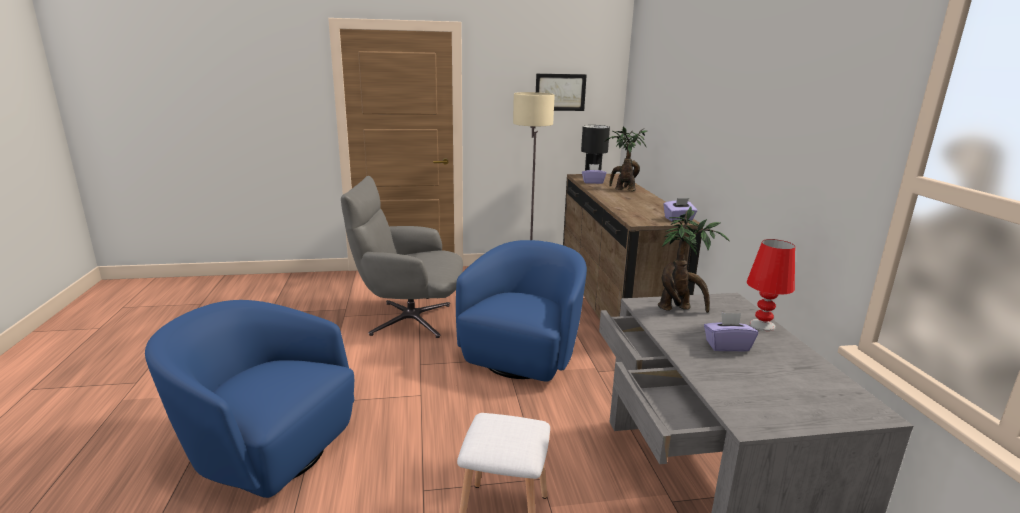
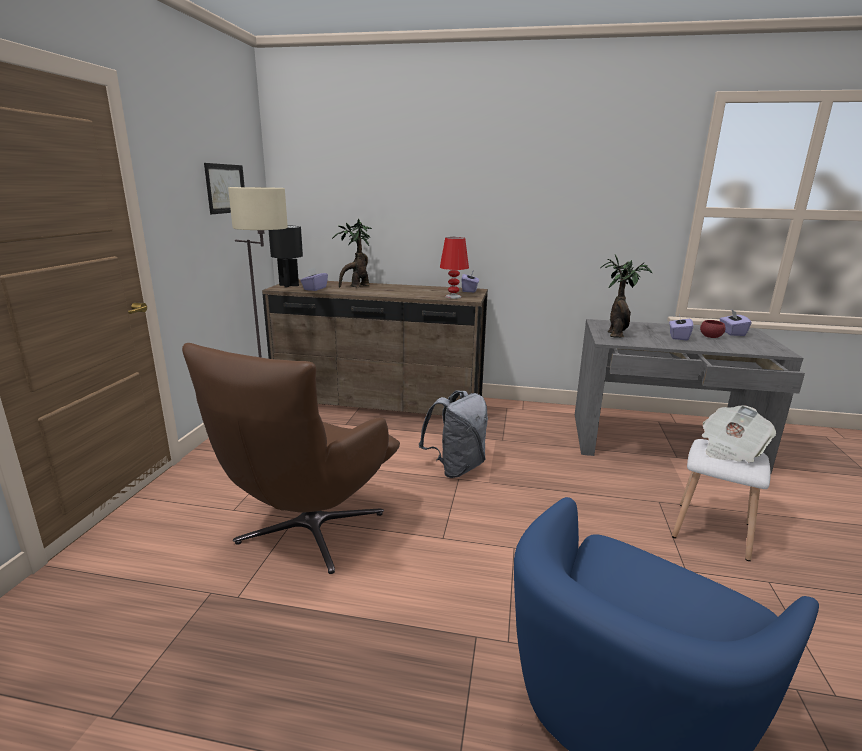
camera: 70 degrees left, 0 degrees up
(410, 319) = (311, 528): grey armchair -> brown armchair
(516, 435) = (730, 449): none -> newspaper
(523, 355) = (456, 468): blue armchair -> grey backpack
(762, 325) = (643, 325): red table lamp -> red table lamp (453, 297)
(764, 370) = (710, 337): none -> red bowl
(827, 392) = (732, 333): none -> purple tissue box

